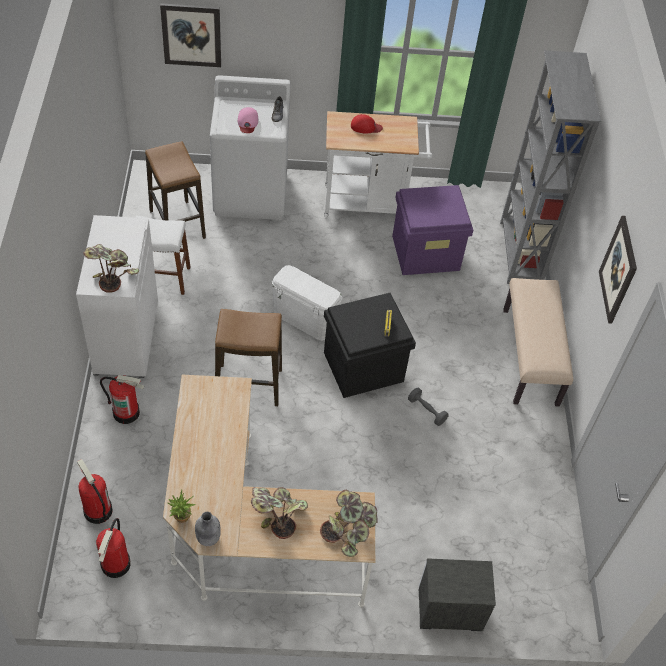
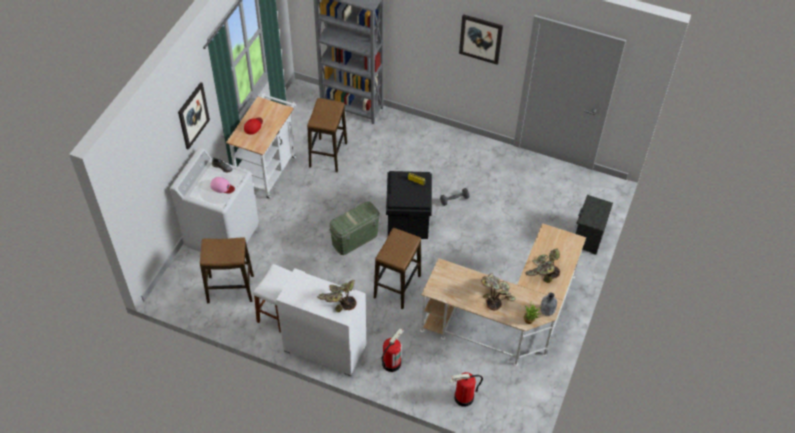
camera: 65 degrees left, 0 degrees up
(116, 564) = (507, 396): fire extinguisher -> none
(191, 35) = (150, 177): picture -> picture (193, 115)
(304, 319) = (355, 239): white storage box -> green storage box
(348, 531) = (563, 243): potted plant -> potted plant (495, 296)
(426, 252) = (328, 155): purple storage box -> stool
(531, 357) = (435, 135): beige bench -> none

